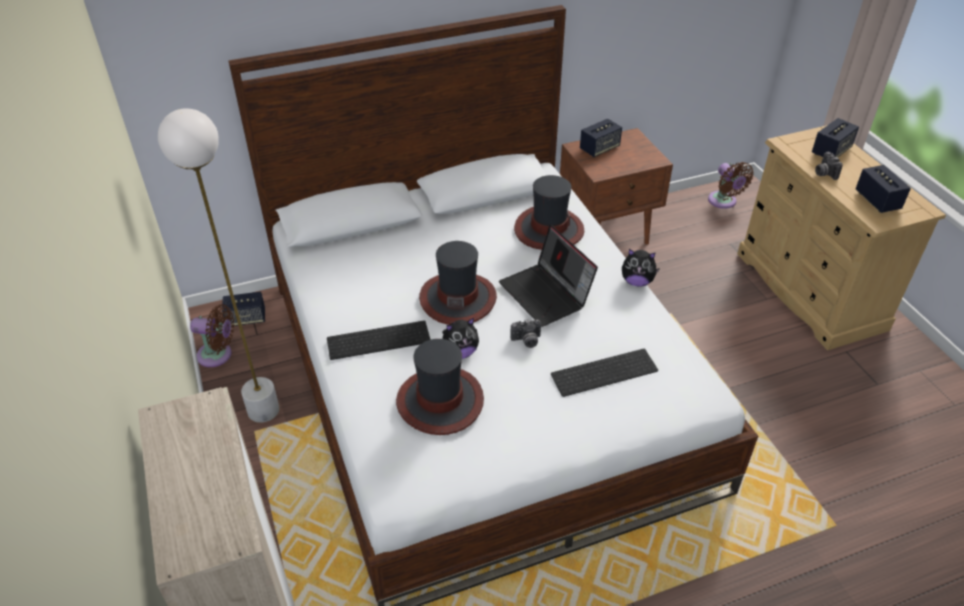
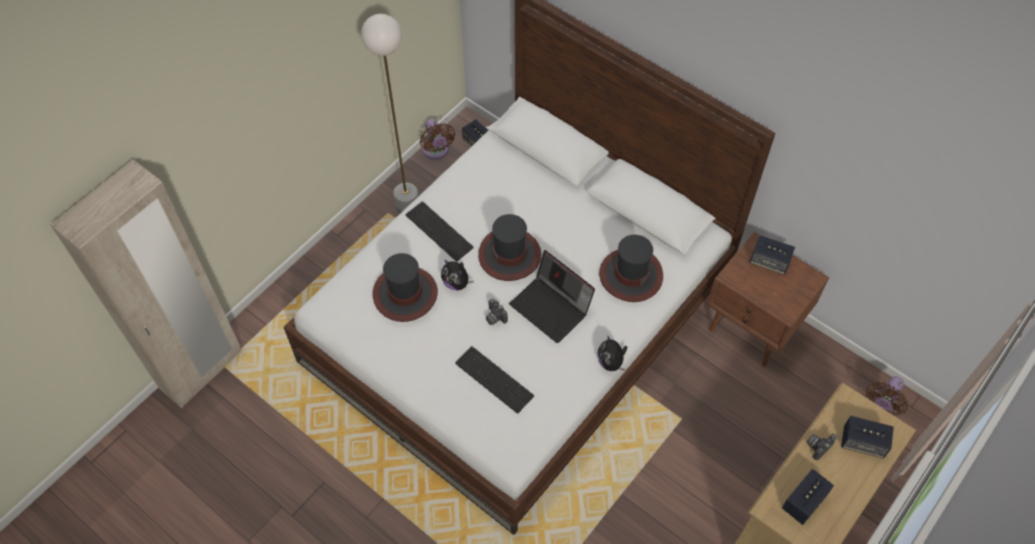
camera: 60 degrees right, 15 degrees up
(546, 294) = (552, 308): laptop -> laptop turned 75 degrees counterclockwise

